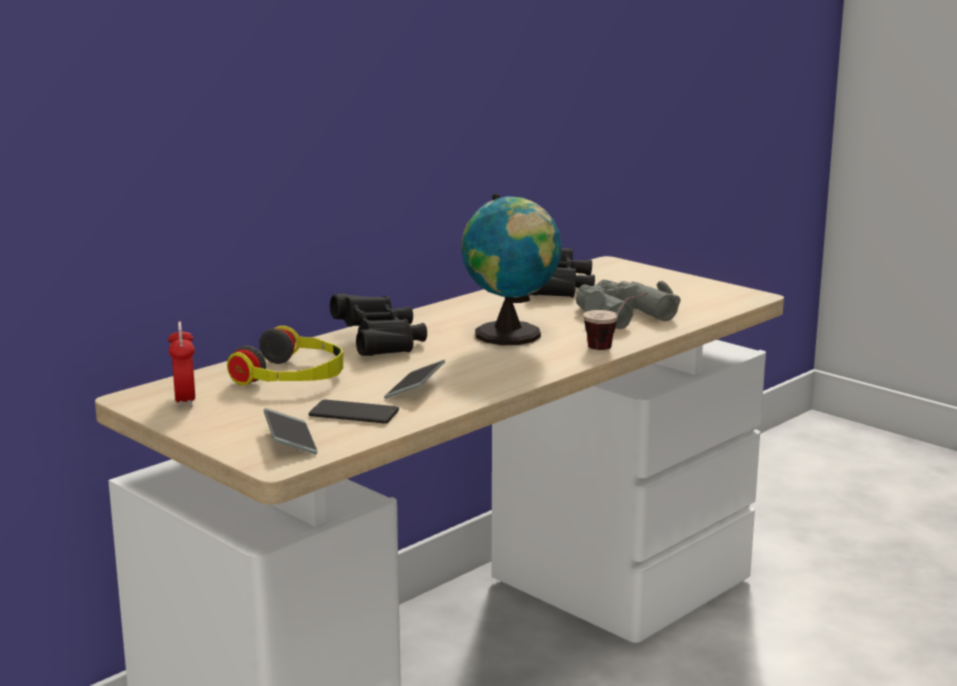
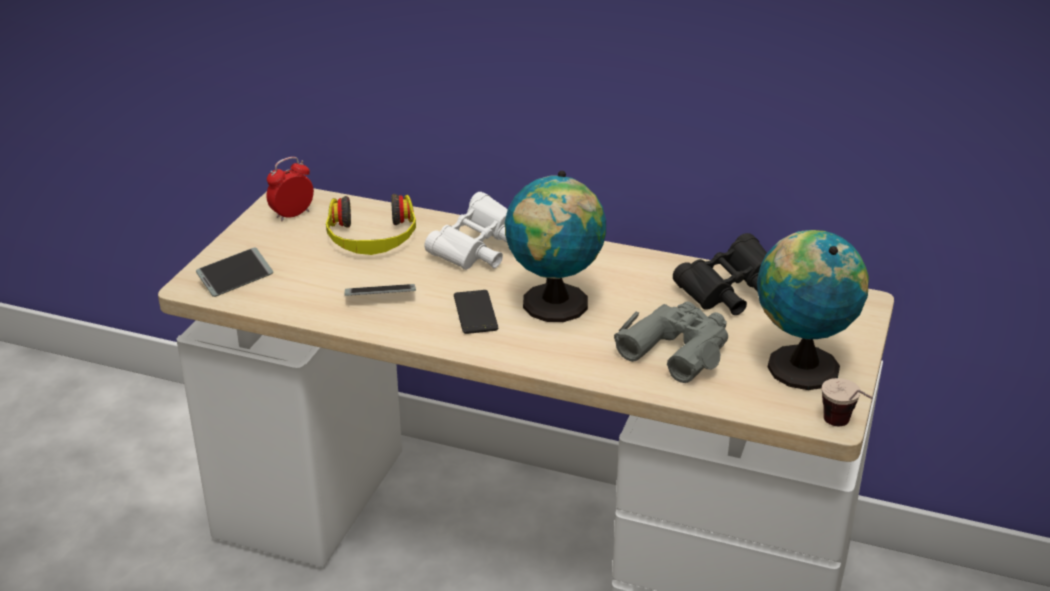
camera: 65 degrees right, 15 degrees up
(354, 413) = (305, 287): phone -> phone (475, 312)
(380, 344) = (478, 251): black binoculars -> white binoculars
(614, 347) = (564, 369): cup -> cup (844, 428)
(676, 290) = (799, 365): none -> globe

